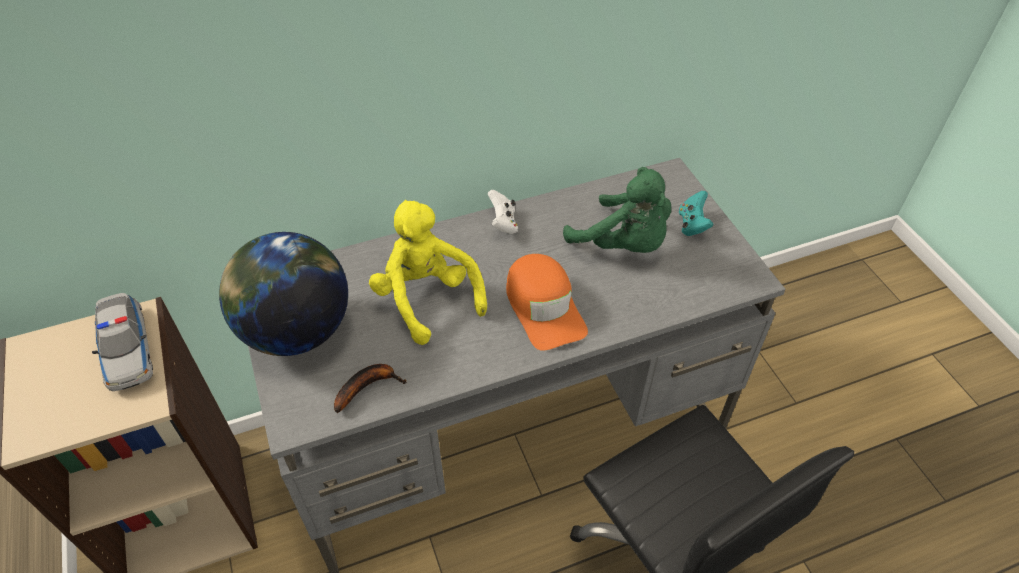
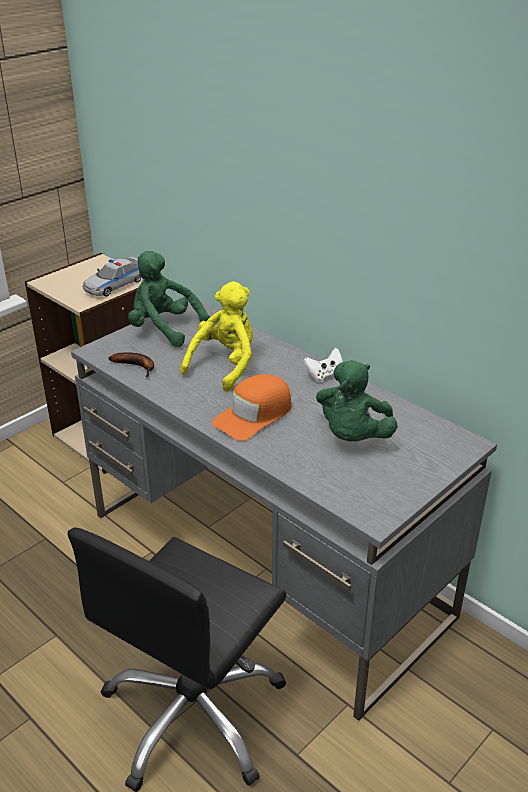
camera: 65 degrees right, 15 degrees down
(296, 331) = (164, 329): globe -> green plush toy
(692, 224) = (412, 469): turquoise game controller -> none

